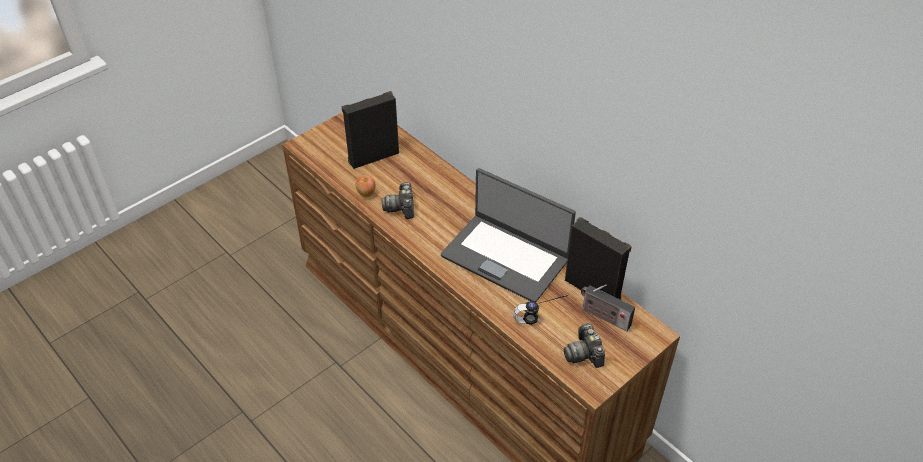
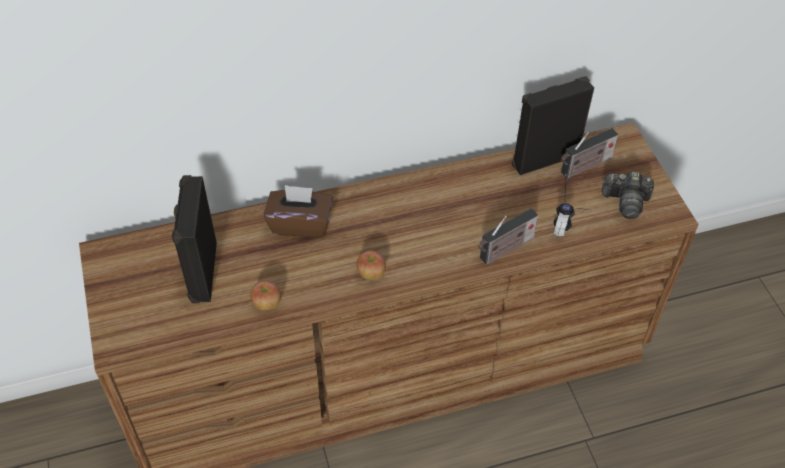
camera: 65 degrees left, 5 degrees up
(401, 207) = (316, 276): camera -> none
(419, 232) = (371, 274): none -> apple
(439, 183) = (300, 224): none -> brown tissue box
(485, 294) = (504, 249): none -> radio
(506, 257) = (458, 210): laptop -> none

